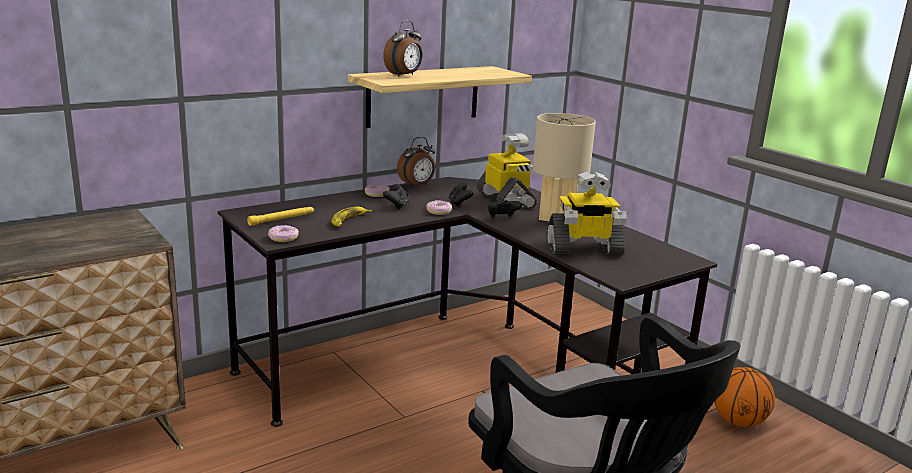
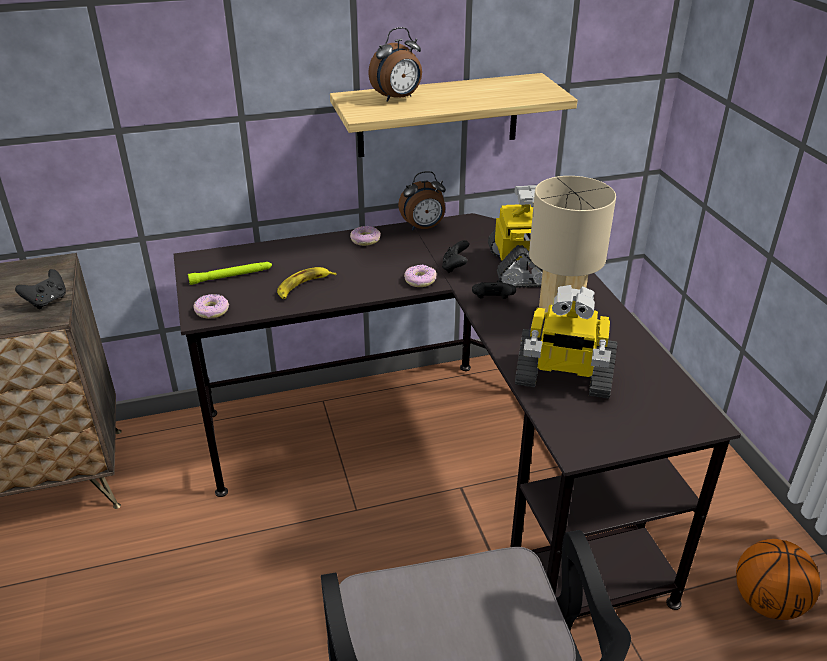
camera: 20 degrees right, 15 degrees up
(282, 219) = (231, 276): yellow flashlight -> green flashlight
(397, 206) = (376, 264): black game controller -> black game controller (47, 301)

